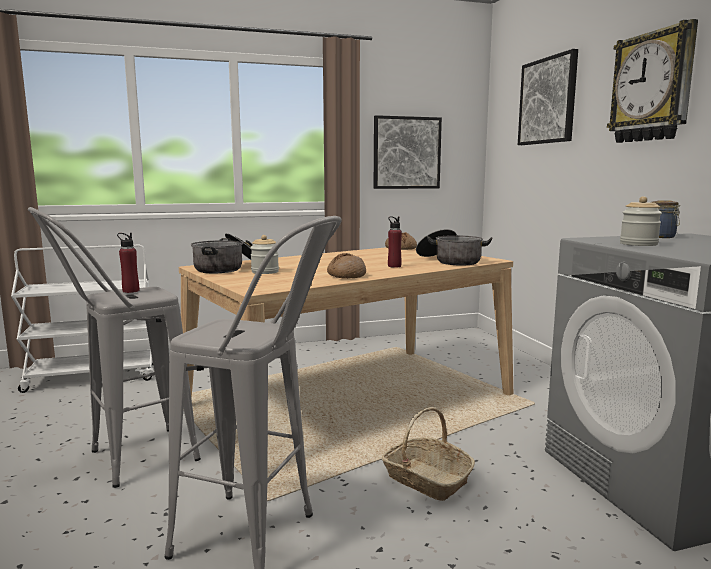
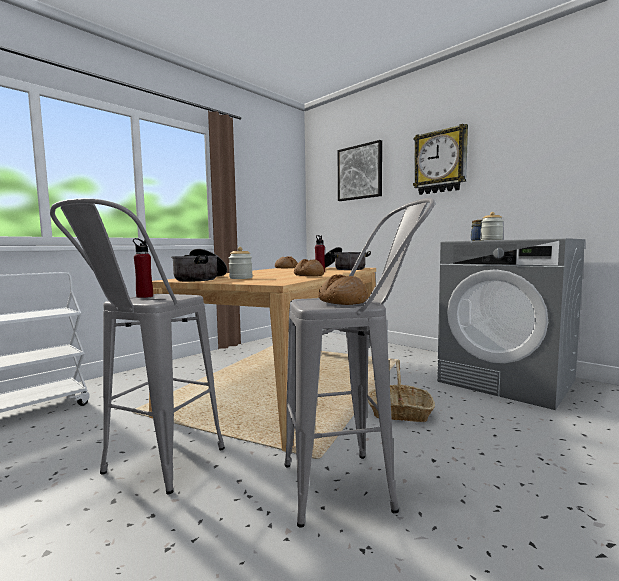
camera: 30 degrees left, 5 degrees down
(239, 333) = (342, 302): none -> bread
(406, 153) = (261, 205): picture -> none

